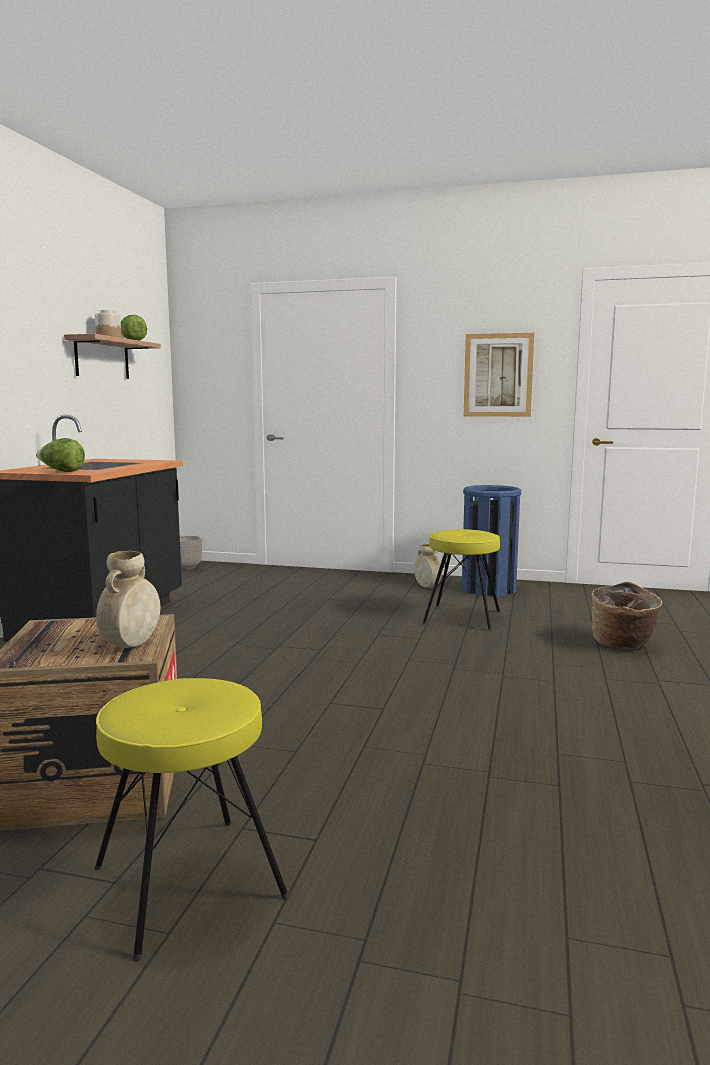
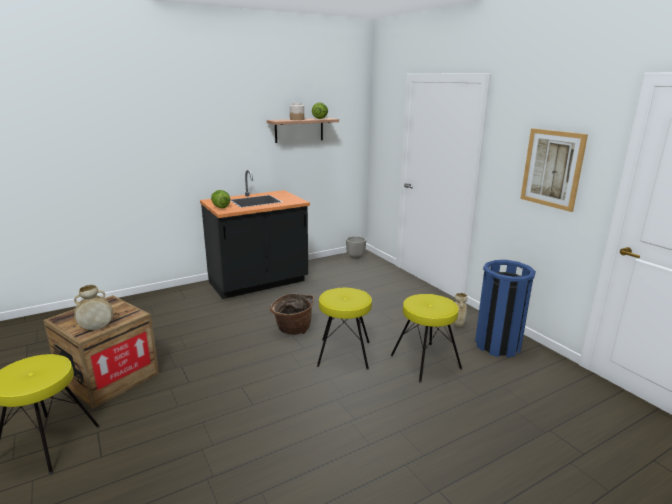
camera: 45 degrees right, 10 degrees up
(377, 638) = (344, 354): none -> yellow stool
(622, 644) = (486, 446): basket -> basket (292, 330)

